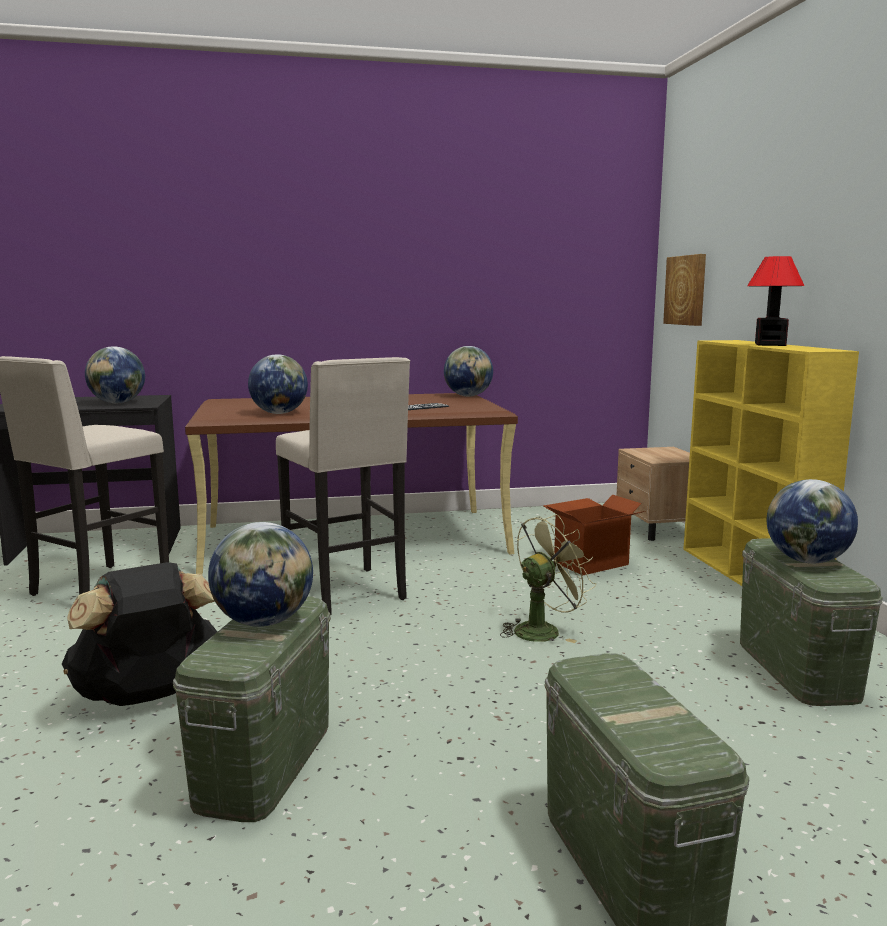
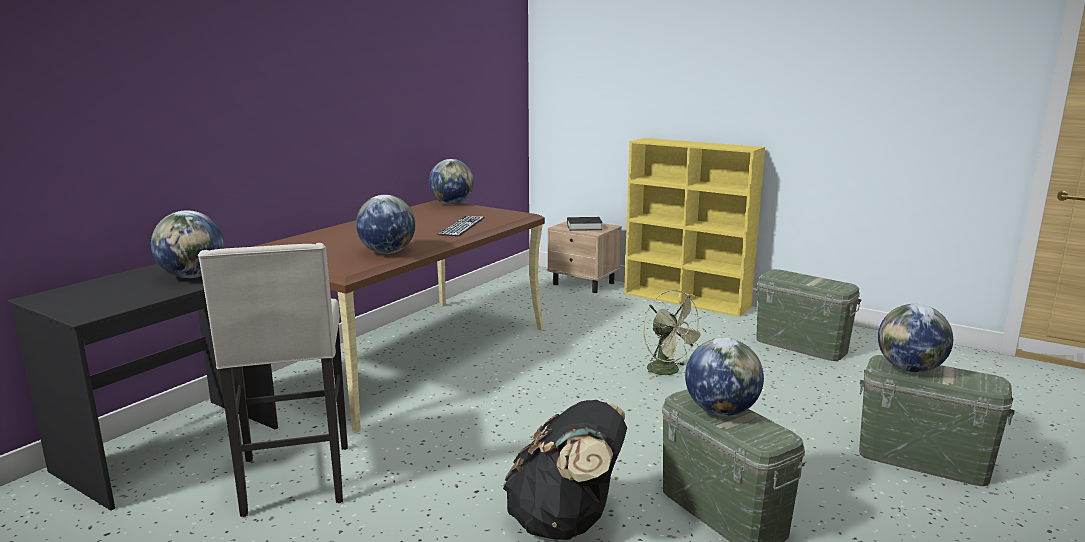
camera: 45 degrees left, 5 degrees up
(348, 593) = (508, 396): beige stool -> none
(543, 630) = (669, 371): green fan -> green fan turned 135 degrees clockwise
(590, 563) = (599, 320): cardboard box -> none
(661, 454) = (584, 227): none -> black book
(686, 290) = (573, 98): picture -> none
(769, 345) = (697, 144): table lamp -> none
(806, 561) = (809, 280): globe -> globe (910, 369)

